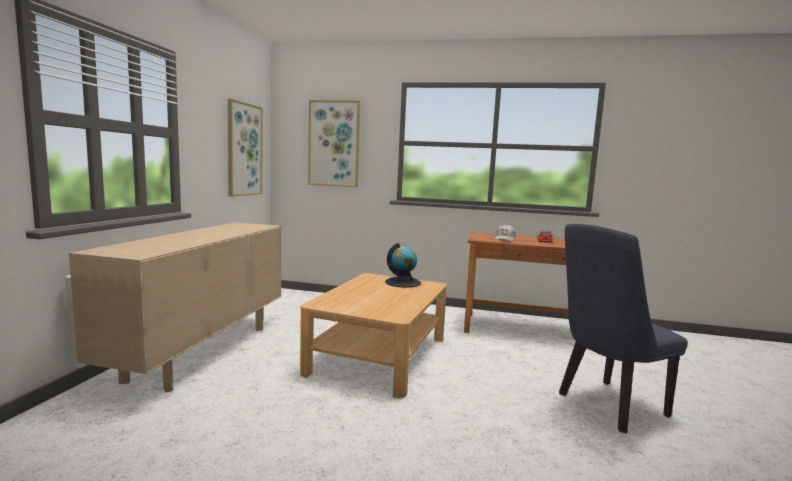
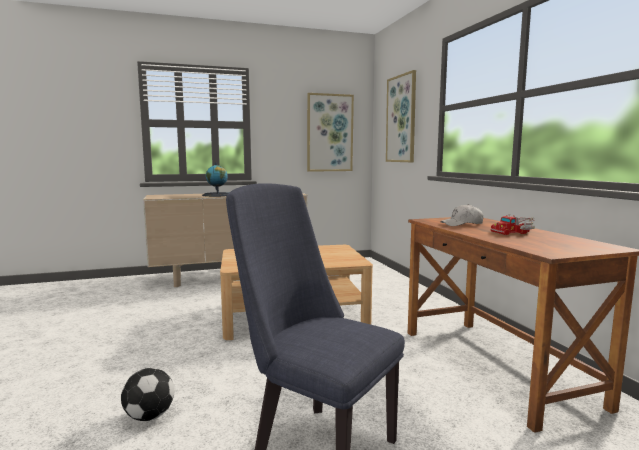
camera: 60 degrees right, 0 degrees up
(403, 282) = (340, 255): globe -> globe (217, 195)
(542, 468) = (149, 416): none -> football

